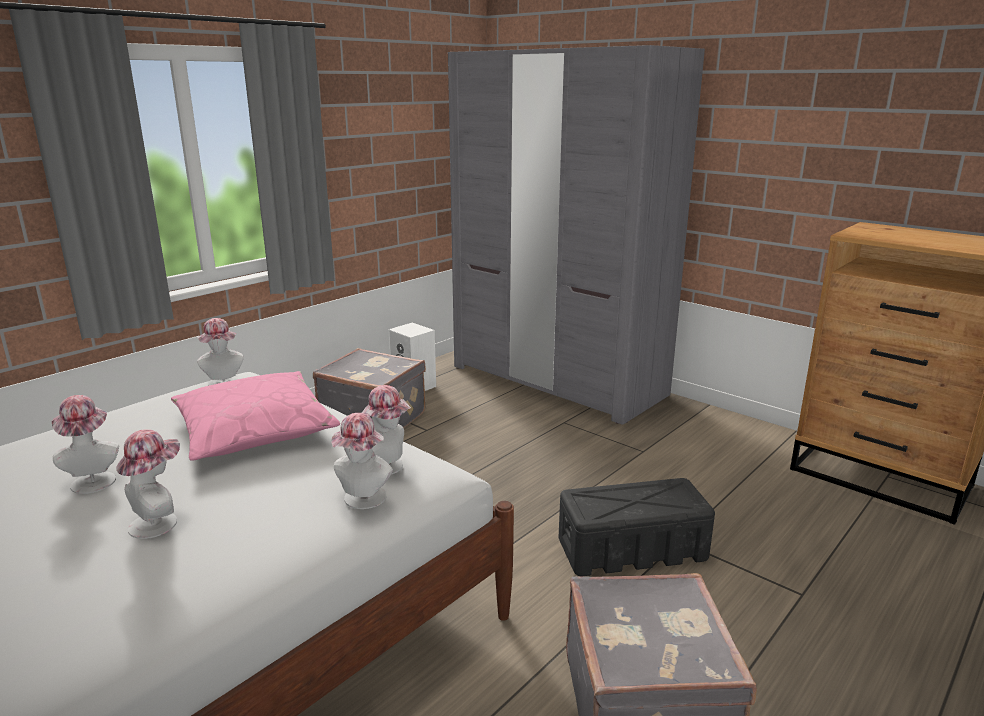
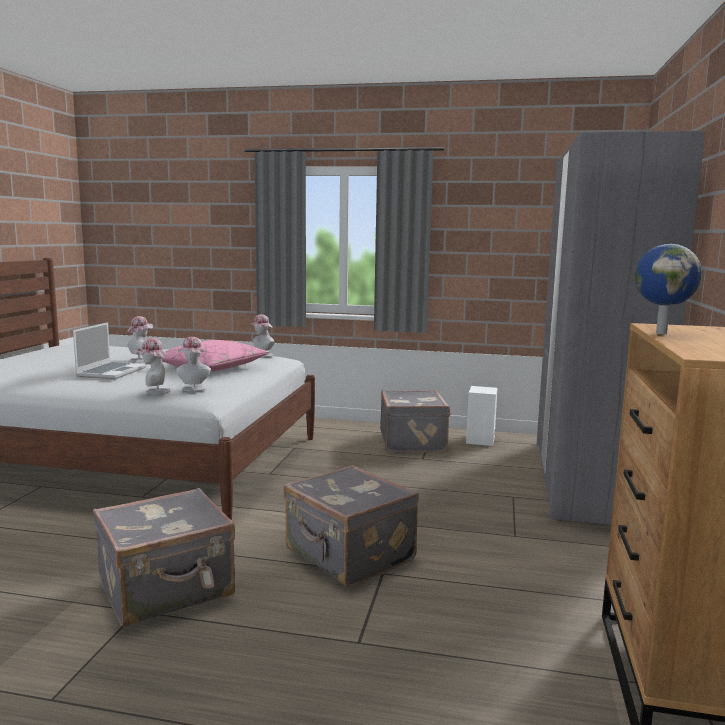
camera: 60 degrees right, 10 degrees down
(159, 522) = (111, 372): hat -> laptop
(633, 549) = (348, 556): black storage box -> grey suitcase
(898, 241) = (661, 333): none -> globe

